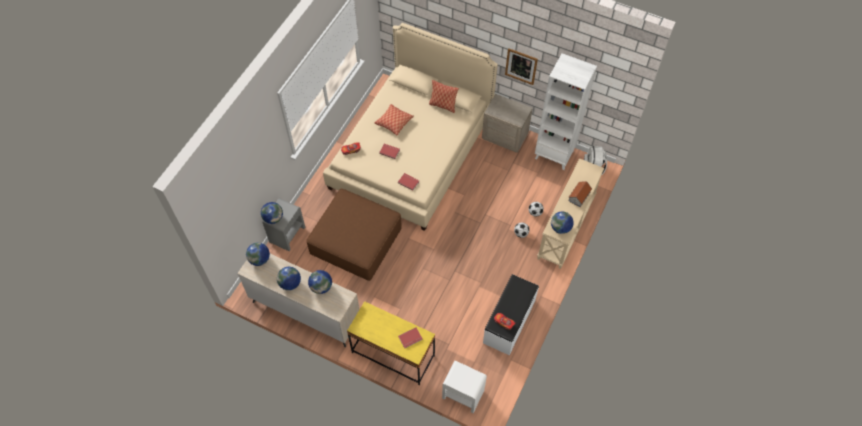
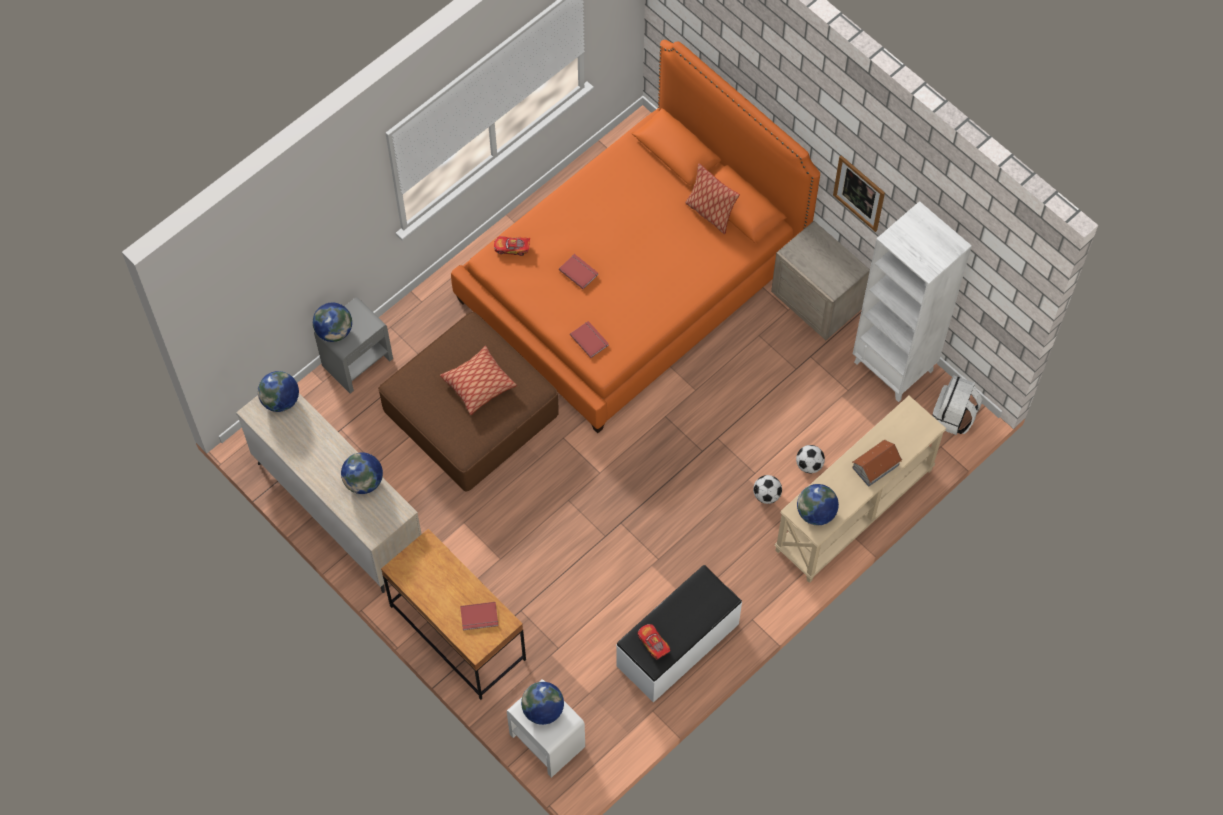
camera: 20 degrees right, 5 degrees up
(290, 283) = (315, 458): globe -> globe (543, 710)
(393, 354) = (457, 632): yellow desk -> brown desk
(394, 122) = (609, 218): pillow -> pillow (478, 384)
(411, 152) = (632, 277): beige bed -> orange bed

